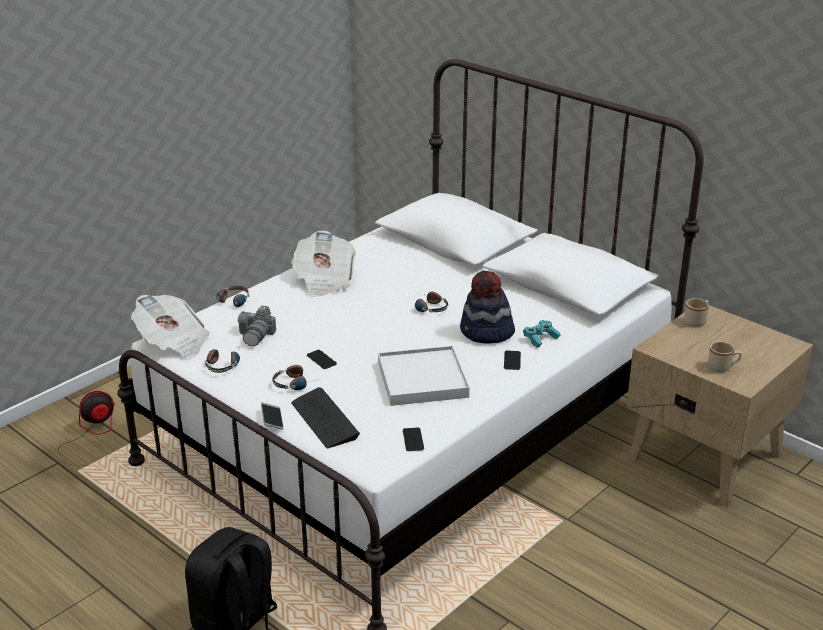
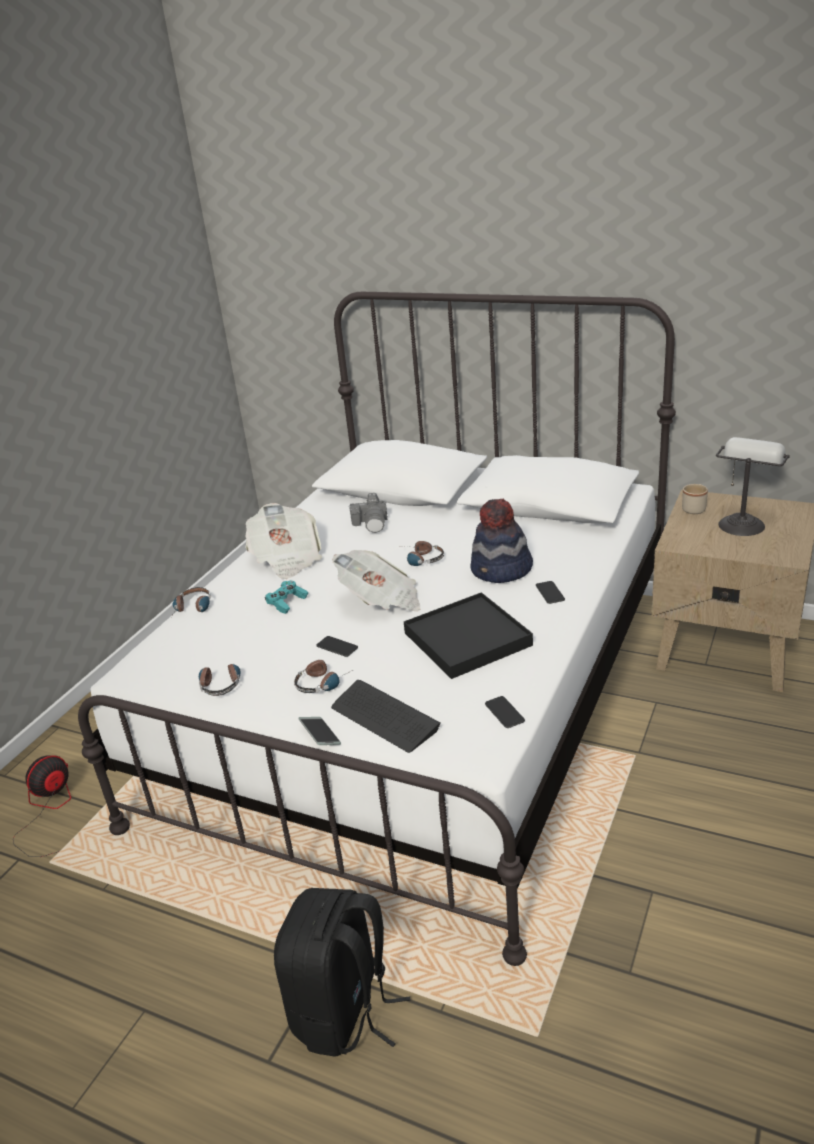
camera: 15 degrees left, 0 degrees up
(173, 342) = (144, 673): newspaper -> newspaper (381, 601)
(257, 335) = (243, 638): camera -> camera (372, 523)
(422, 380) = (468, 639): white tray -> black tray
(540, 339) = (562, 562): turquoise game controller -> turquoise game controller (287, 603)
(723, 367) = (757, 546): beige mug -> none
(730, 342) = (743, 521): none -> table lamp

